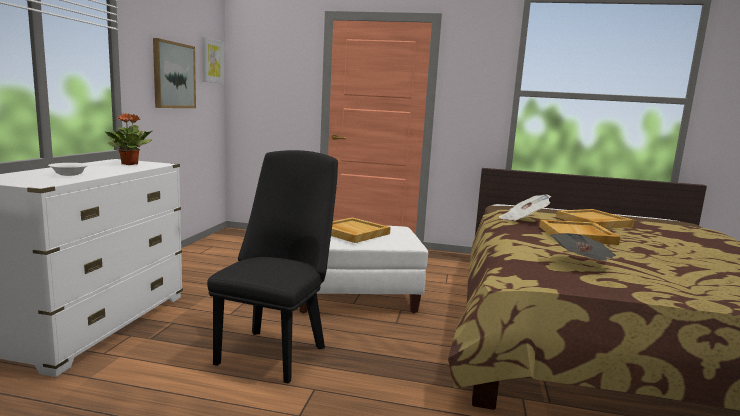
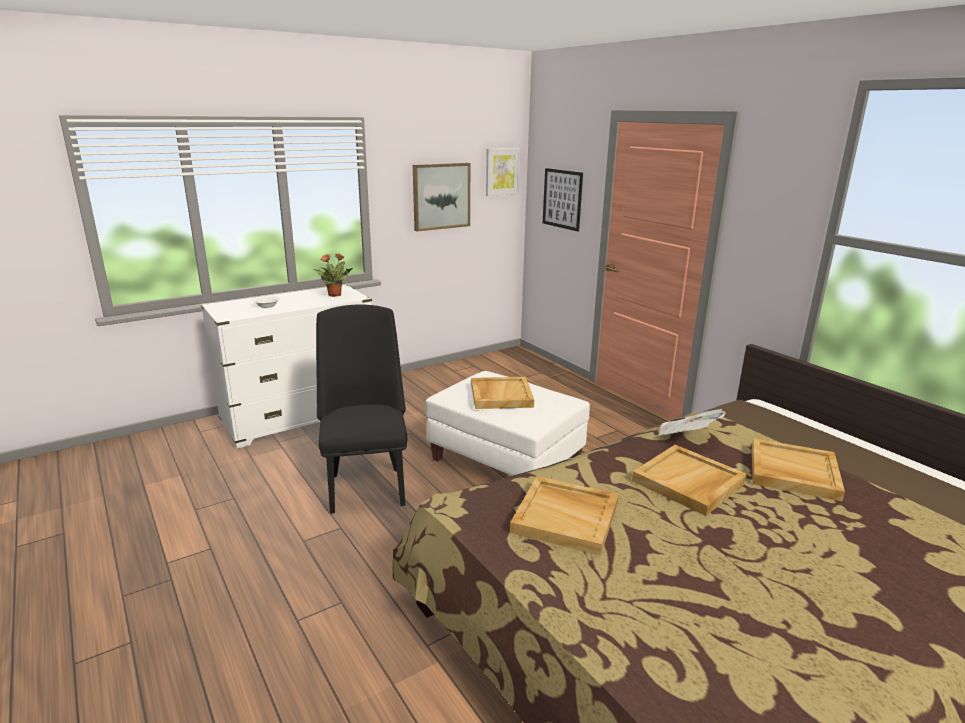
camera: 45 degrees right, 10 degrees up
(273, 86) = (562, 199): none -> picture
(275, 350) = (366, 485): black chair -> black chair turned 75 degrees counterclockwise
(581, 264) = (566, 517): newspaper -> beige tray

